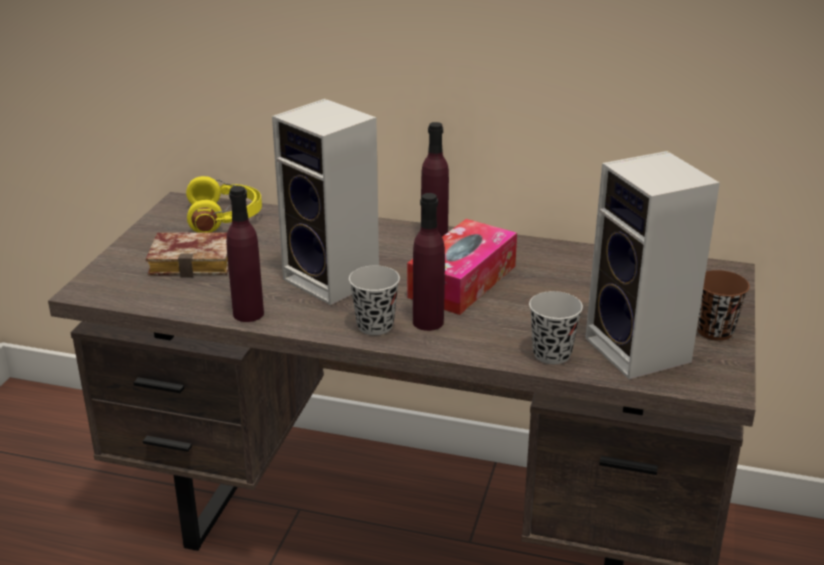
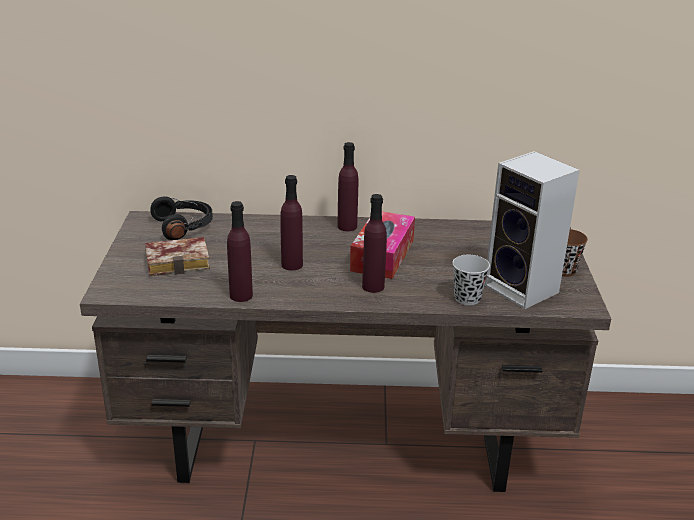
camera: 15 degrees left, 0 degrees up
(225, 218) = (184, 226): yellow headphones -> black headphones
(335, 281) = (292, 265): speaker -> purple bottle
(375, 326) = (337, 293): black cup -> none

